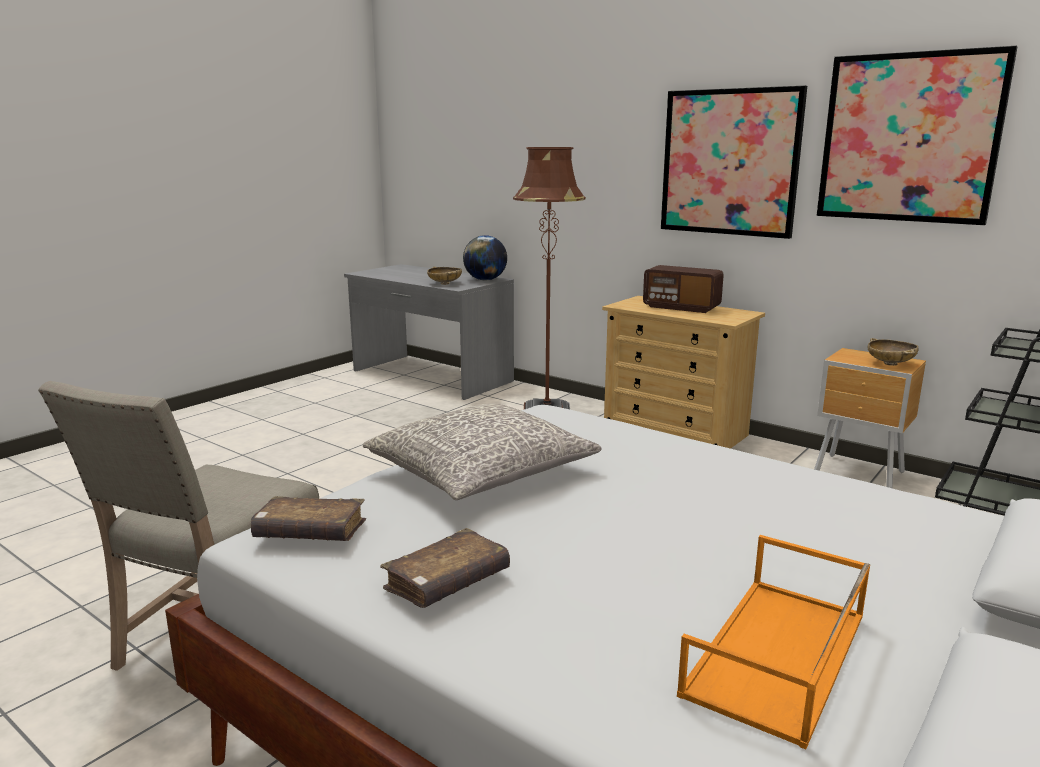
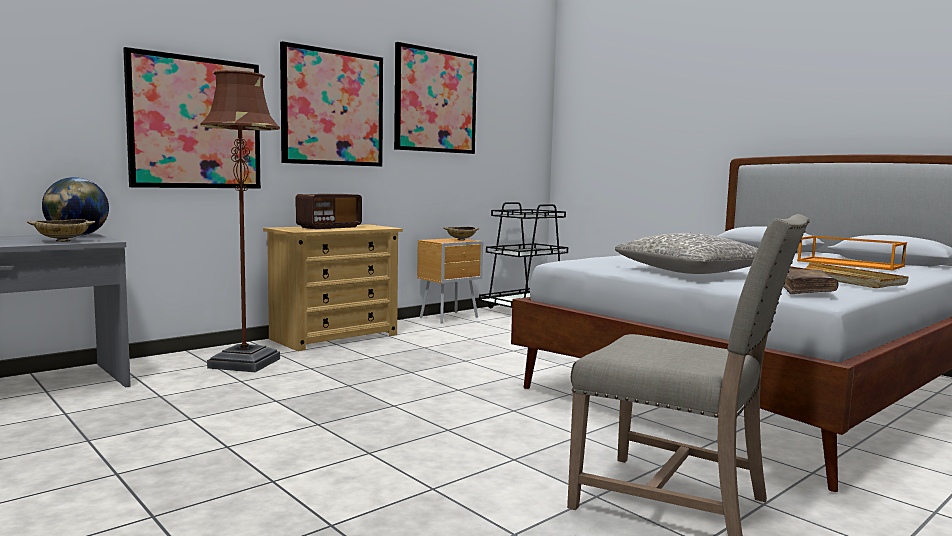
camera: 80 degrees left, 10 degrees down
(447, 582) = (840, 279): brown book -> beige tray
(587, 187) = (195, 123): none -> picture

